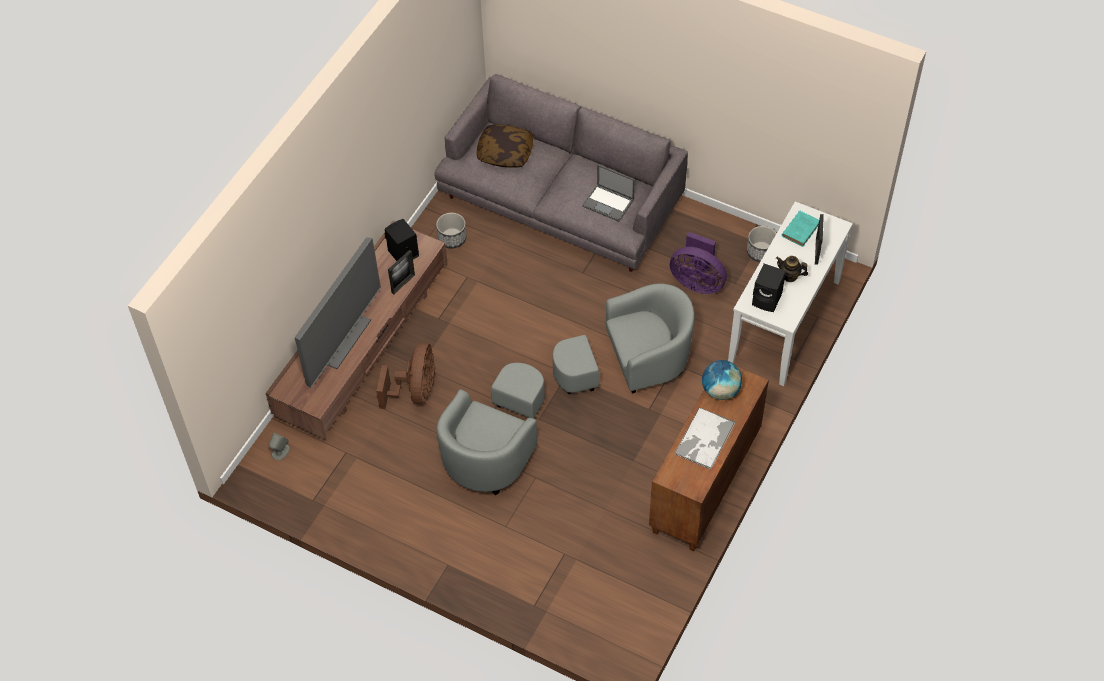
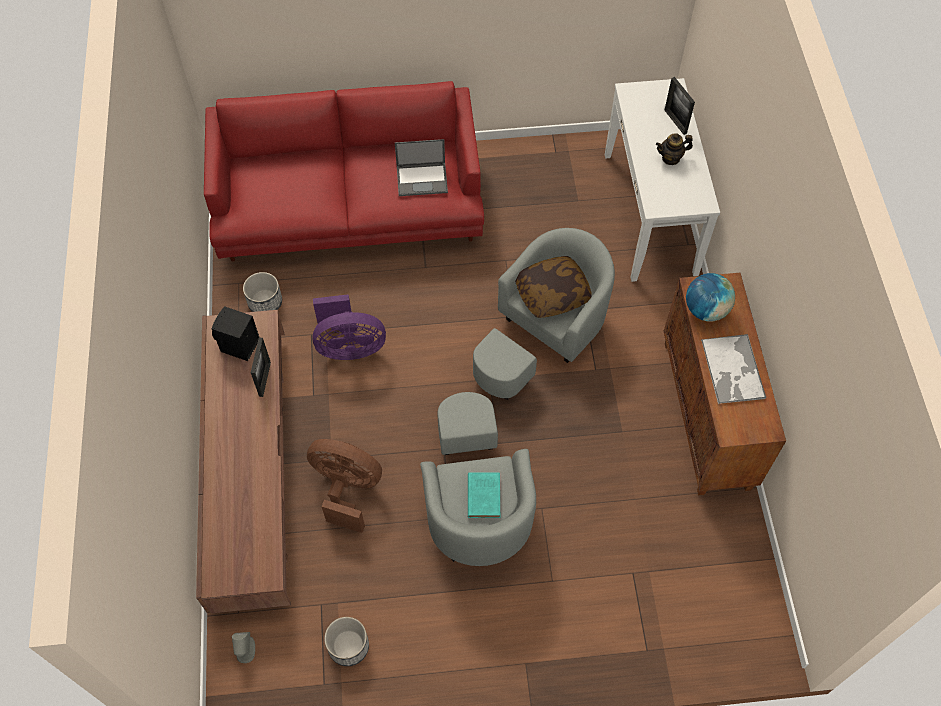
camera: 35 degrees left, 5 degrees up
(340, 337) = (238, 480): television -> none
(415, 391) = (347, 489): brown fan -> brown fan turned 45 degrees counterclockwise
(505, 153) = (276, 181): pillow -> pillow (552, 293)
(561, 200) = (349, 206): grey sofa -> red sofa
(697, 281) = (541, 217): purple fan -> purple fan (349, 347)
(761, 252) = (577, 158): planter -> planter (349, 646)
(767, 300) = (670, 192): black speaker -> none
(801, 229) = (643, 107): turquoise book -> turquoise book (483, 495)

